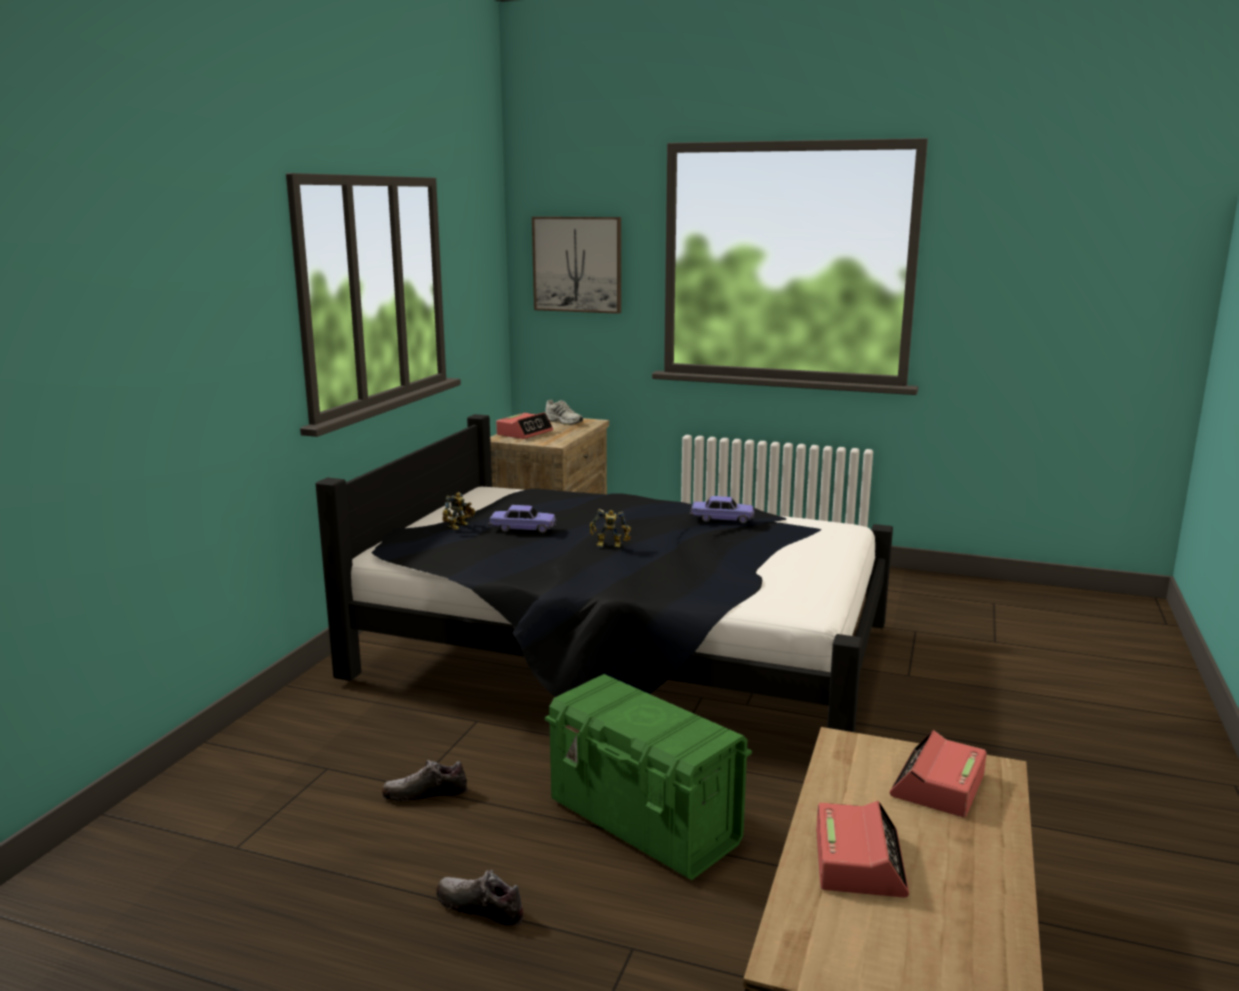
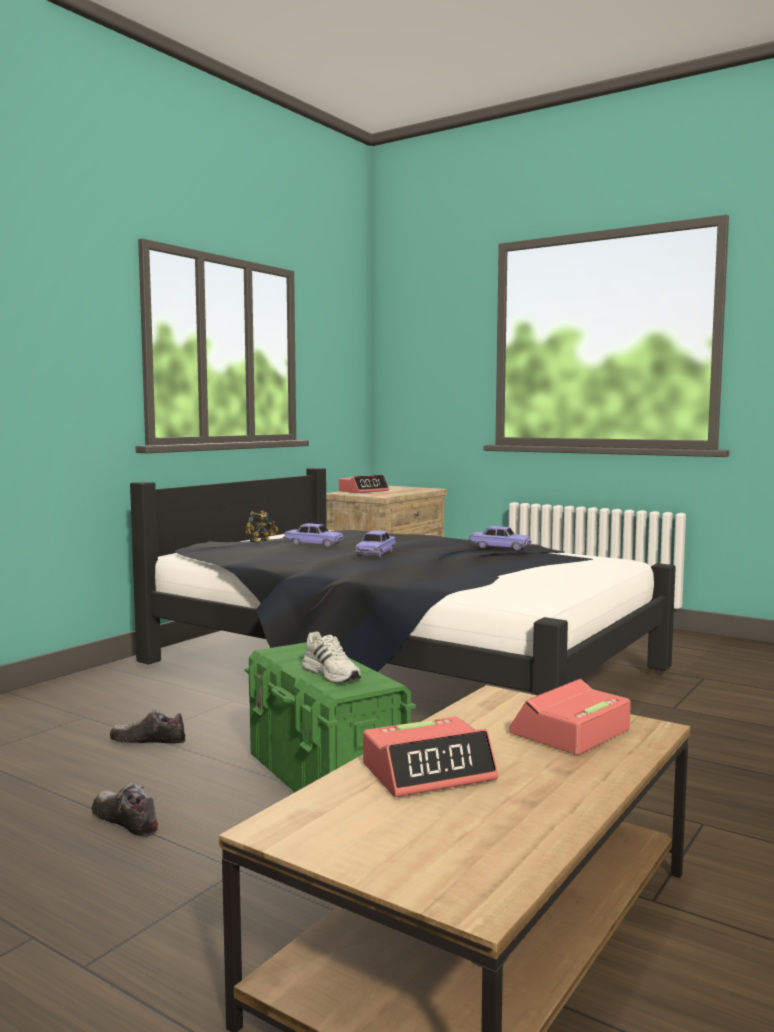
camera: 15 degrees right, 10 degrees down
(564, 421) = (405, 488): white shoe -> white shoe (332, 674)
(577, 264) = (425, 354): picture -> none
(610, 545) = (375, 553): toy robot -> toy car
(859, 862) = (429, 772): alarm clock -> alarm clock turned 45 degrees clockwise

